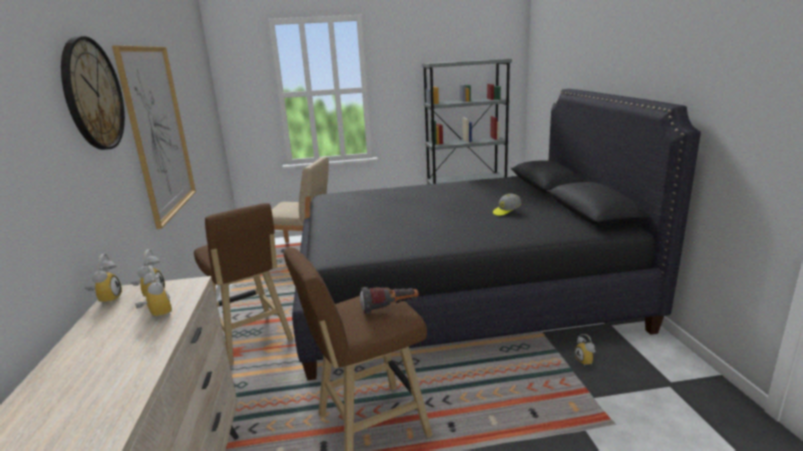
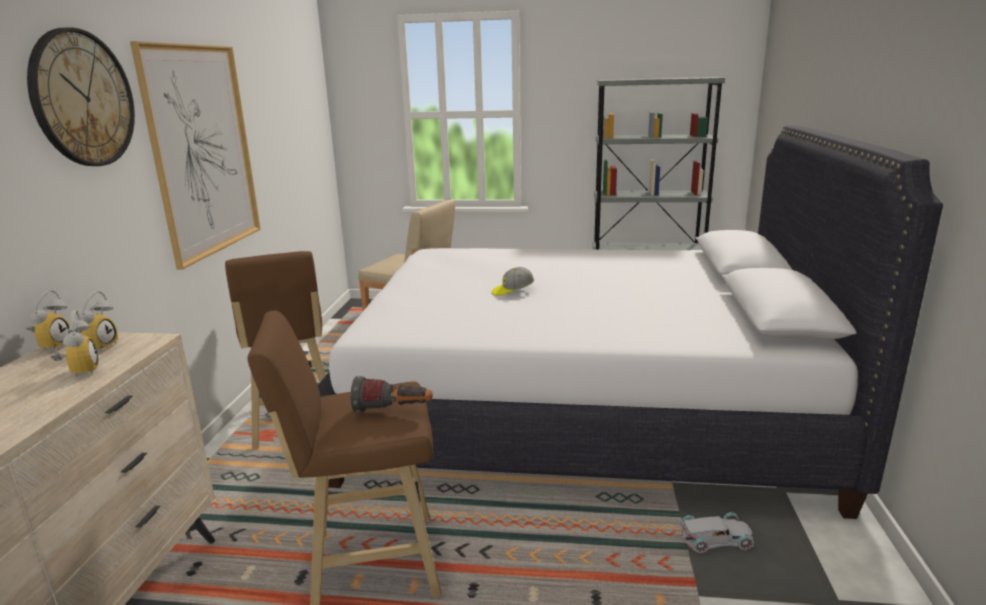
camera: 15 degrees right, 0 degrees up
(459, 295) = (581, 409): black bed -> white bed
(506, 211) = (648, 299): cap -> cap (512, 291)
(586, 361) = (717, 539): alarm clock -> white toy car

